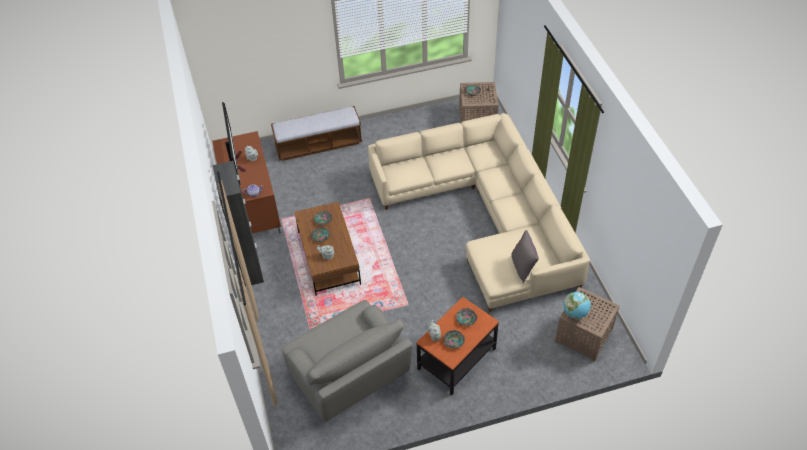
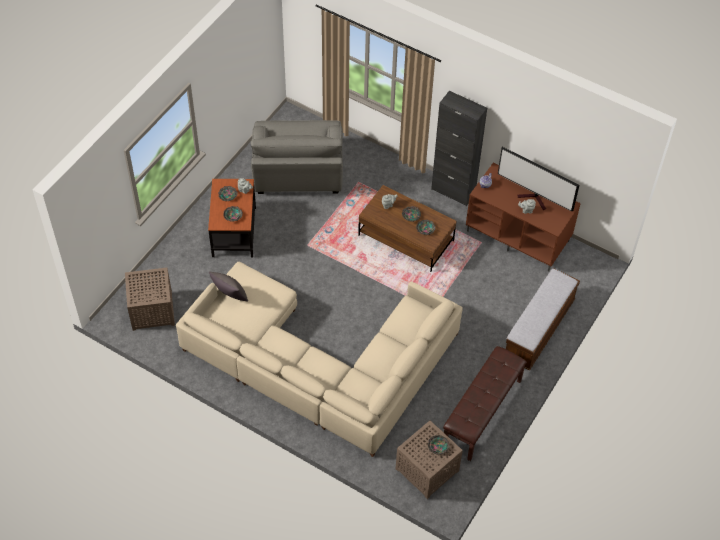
camera: 135 degrees right, 5 degrees up
(349, 375) = (298, 173): grey armchair -> grey armchair turned 105 degrees counterclockwise
(410, 126) = (482, 413): none -> brown bench
(575, 313) = (157, 278): globe -> none

